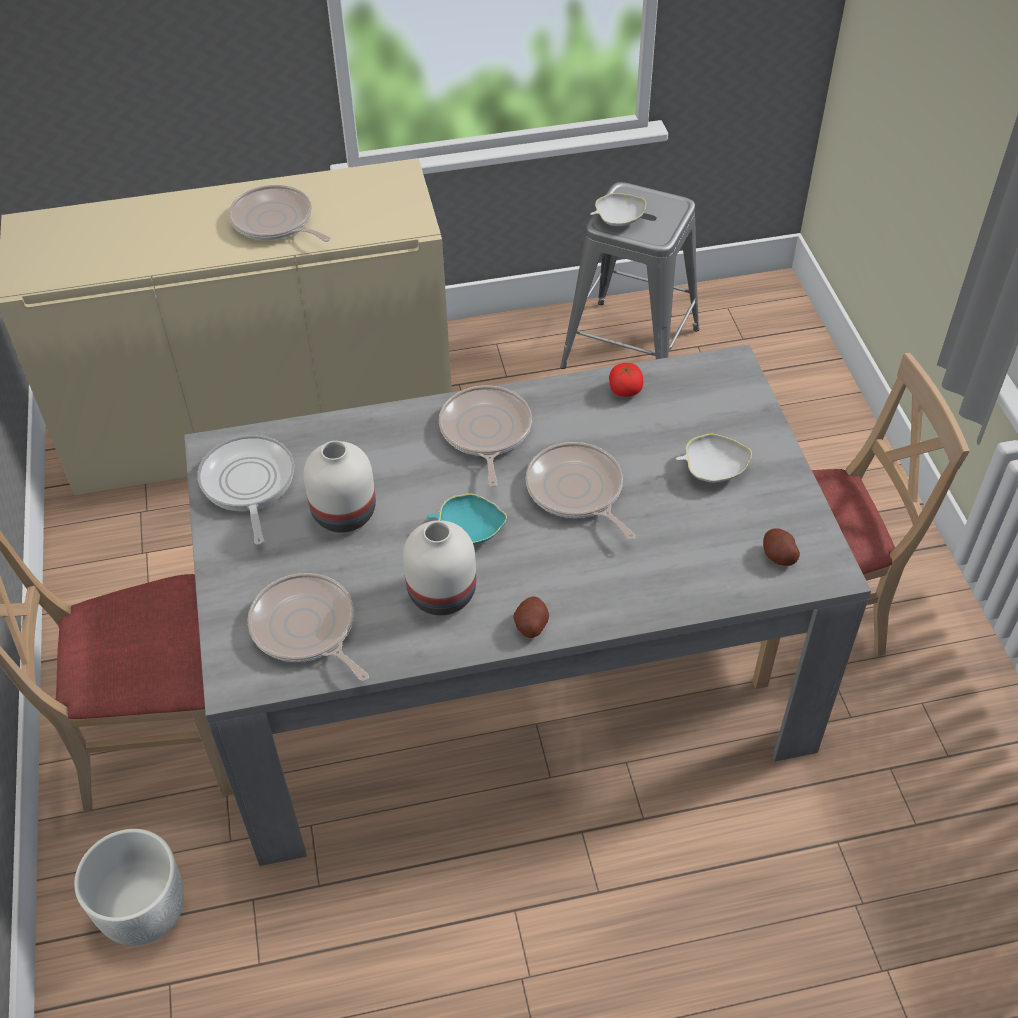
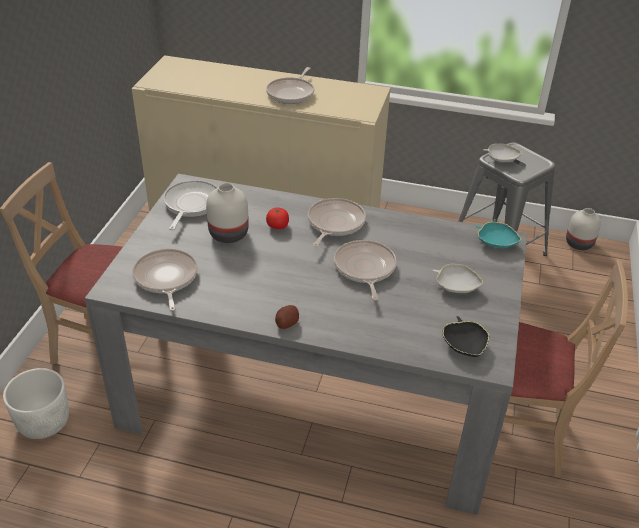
camera: 25 degrees right, 10 degrees down
(275, 222) = (291, 93): frying pan -> frying pan turned 135 degrees counterclockwise
(443, 592) = (251, 289): white vase -> white vase (579, 243)
(468, 531) = (288, 265): turquoise bowl -> turquoise bowl (495, 242)
(625, 390) = (431, 230): tomato -> tomato (277, 226)
(778, 556) = (464, 345): potato -> black bowl

